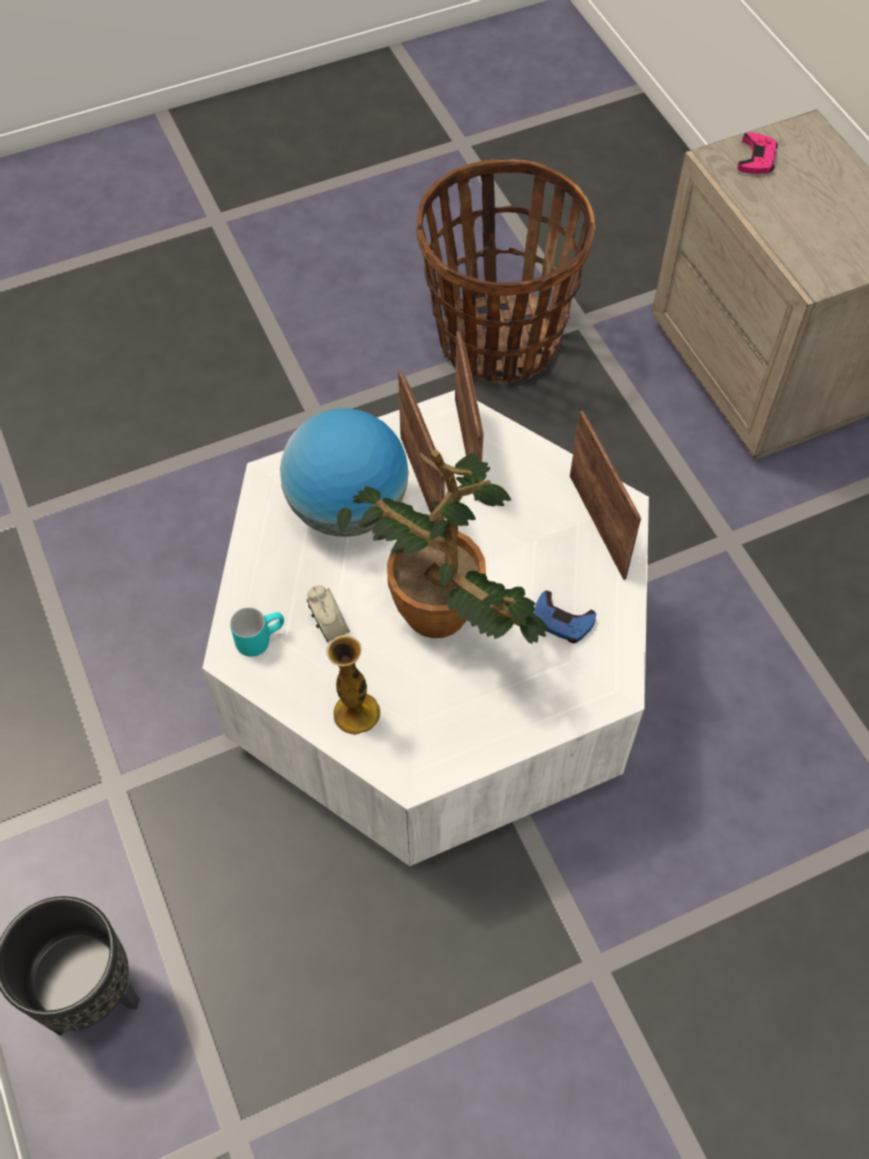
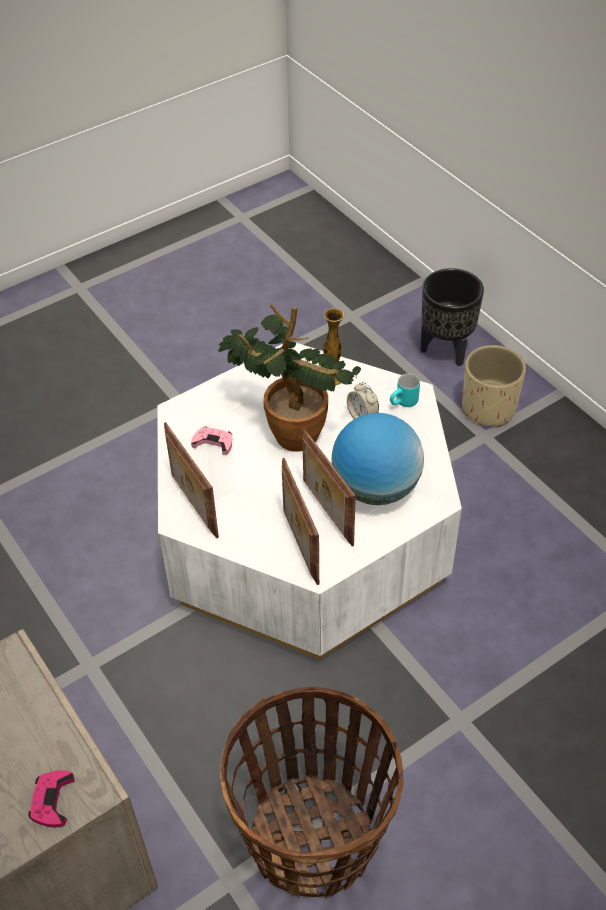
camera: 170 degrees right, 10 degrees down
(82, 840) = (488, 408): none -> beige planter
(561, 621) = (213, 442): blue game controller -> pink game controller

